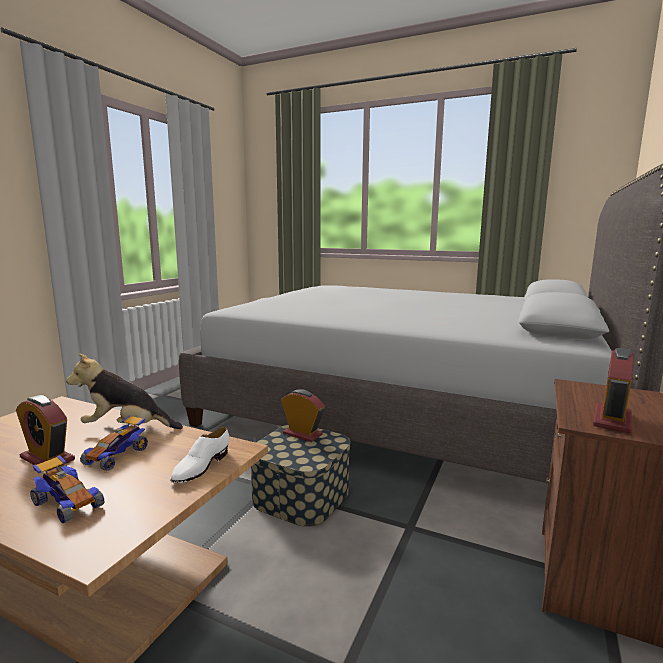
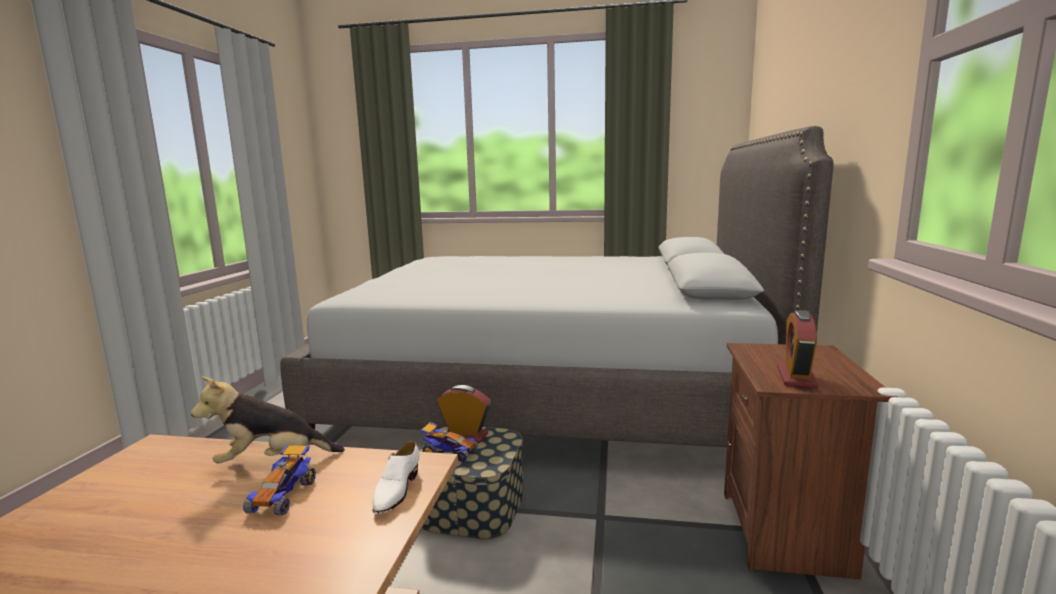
camera: 15 degrees left, 0 degrees up
(47, 459) = (190, 515): alarm clock -> none
(67, 504) = (258, 562): toy car -> toy car (449, 453)

